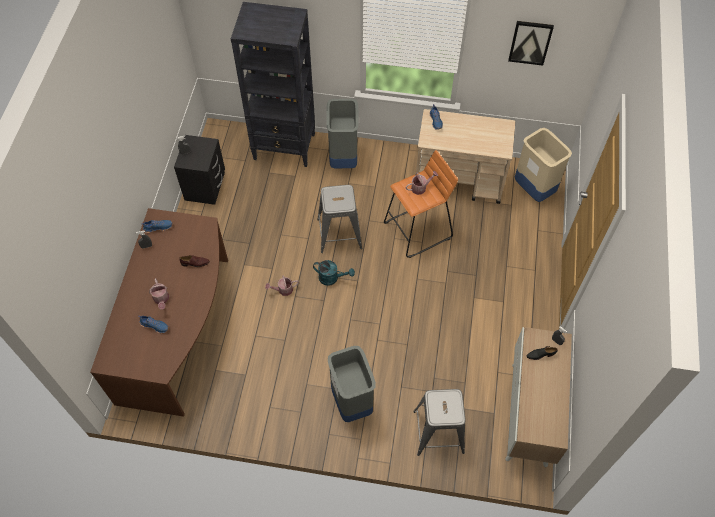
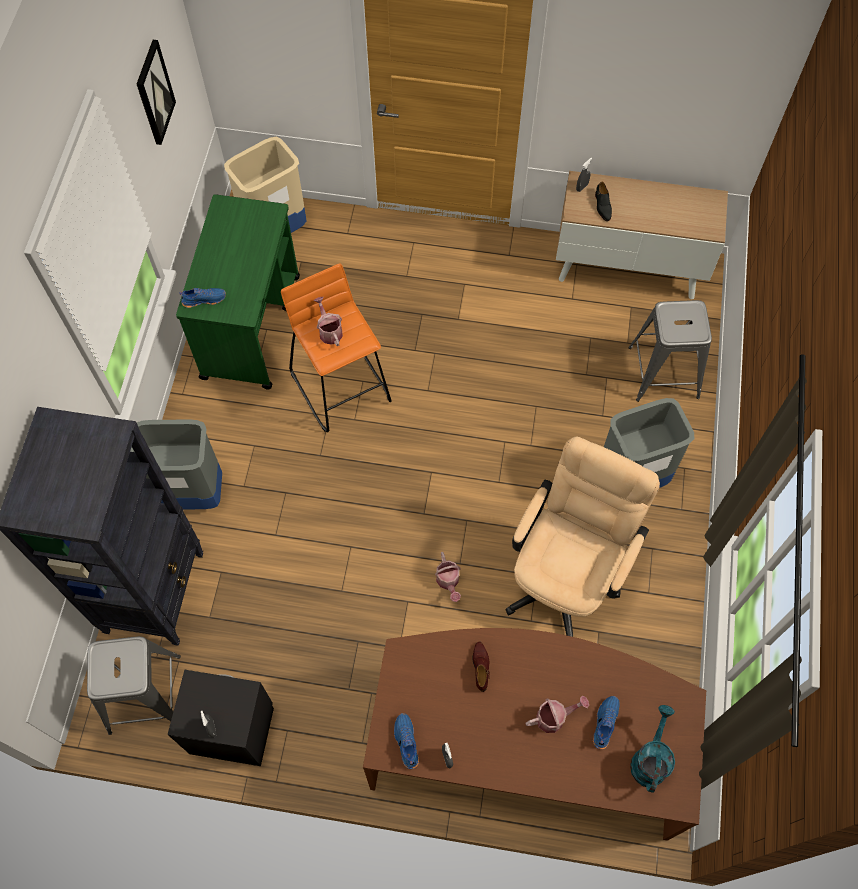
camera: 90 degrees left, 5 degrees up
(284, 357) = (566, 575): none -> beige office chair
(332, 278) = (426, 509): turquoise watering can -> turquoise watering can (649, 759)
(339, 233) = (343, 499): grey stool -> grey stool (145, 694)
(459, 181) = (251, 326): beige cart -> green cart

